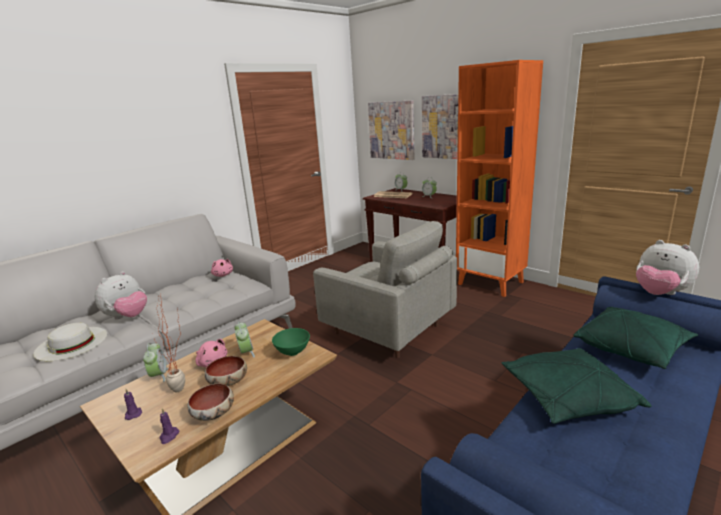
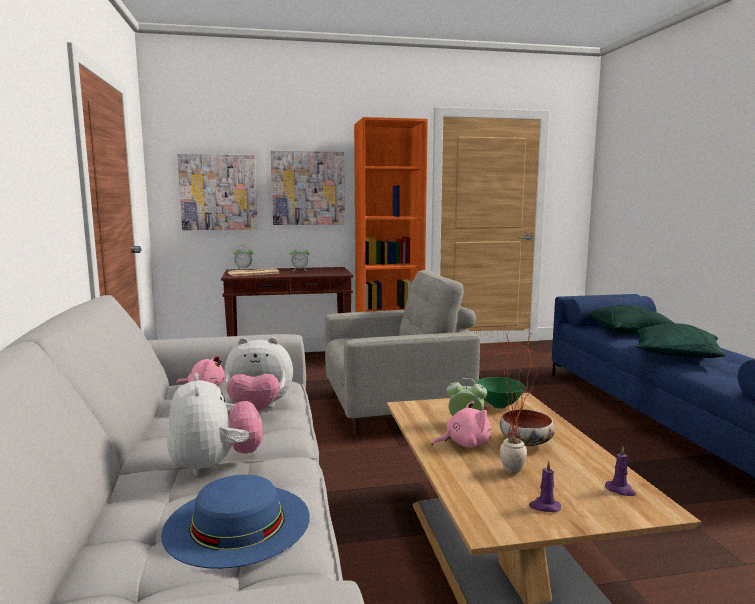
camera: 55 degrees left, 10 degrees down
(71, 343) = (237, 522): white hat -> blue hat
(159, 376) = (454, 478): alarm clock -> none
(213, 414) = (592, 460): bowl -> none
(660, 294) = (602, 297): plush toy -> plush toy (258, 410)

